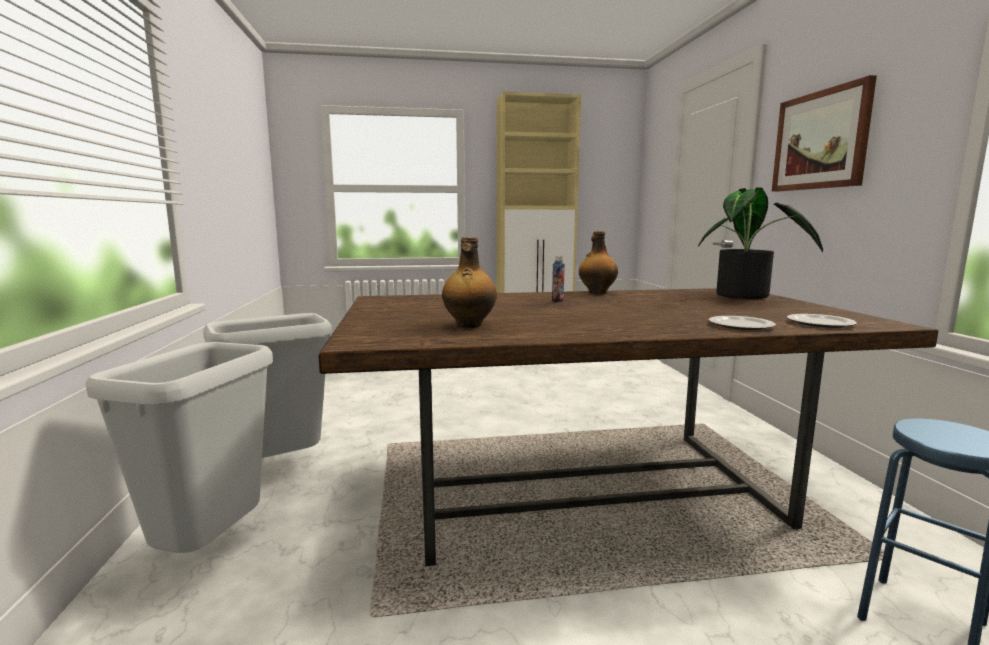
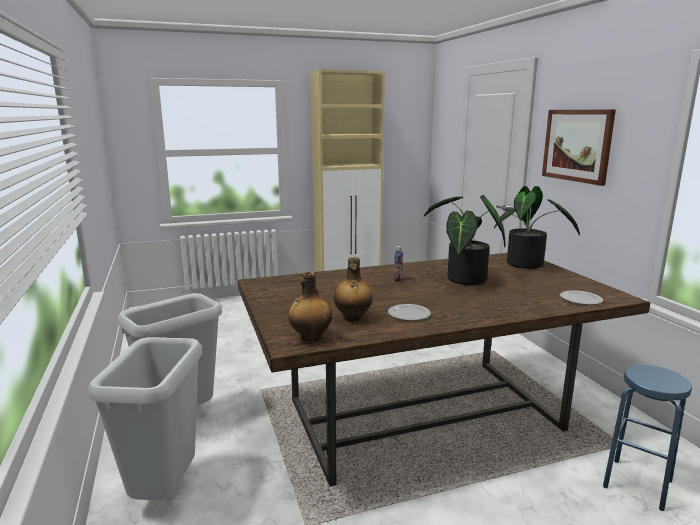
camera: 10 degrees left, 5 degrees up
(597, 292) = (420, 264): bottle -> bottle (310, 337)
(647, 304) = (463, 280): none -> potted plant
(739, 325) = (531, 305): plate -> plate (408, 314)

